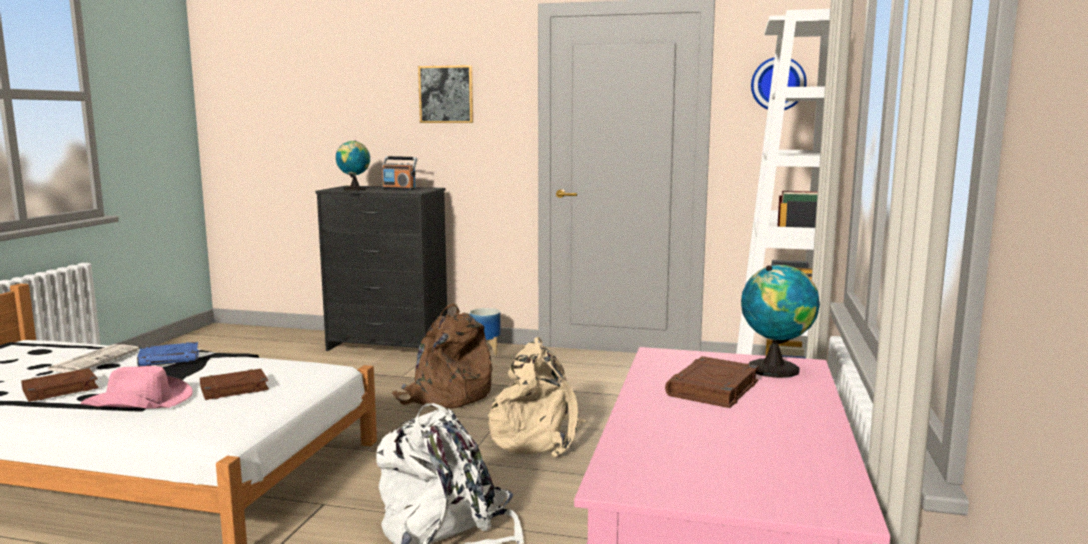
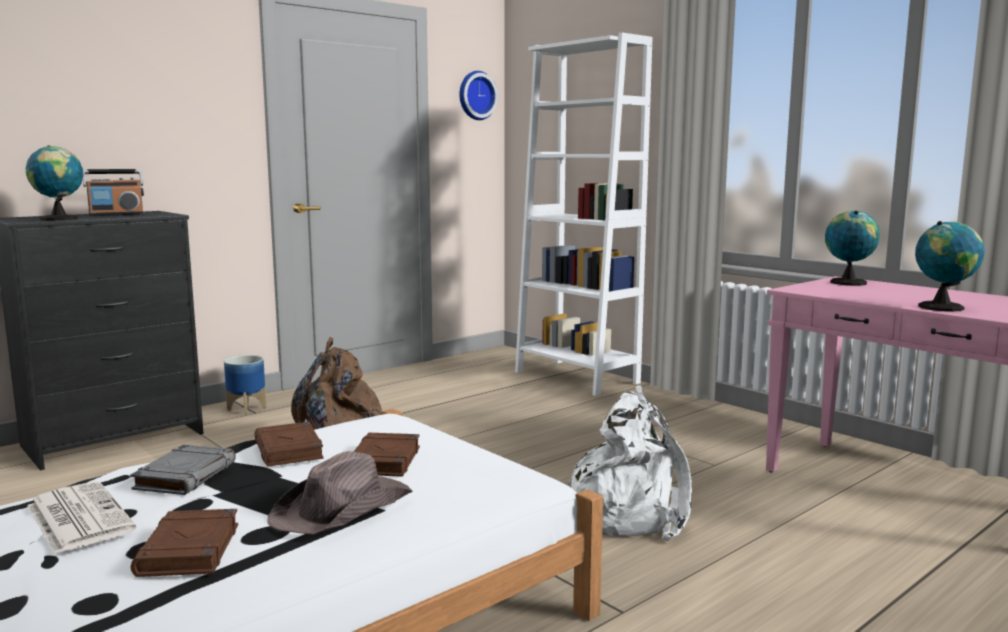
camera: 55 degrees left, 0 degrees up
(139, 402) = (344, 508): pink hat -> brown hat
(170, 359) = (185, 476): blue book -> grey book
(446, 94) = (145, 85): picture -> none
(537, 437) = (497, 442): beige backpack -> none
(654, 425) = (943, 307): none -> globe
(713, 389) = (880, 293): brown book -> brown book (289, 450)

